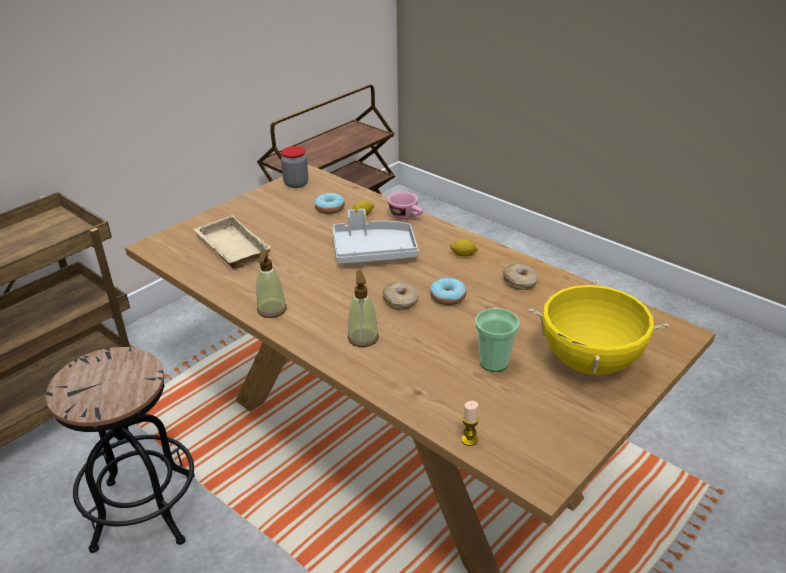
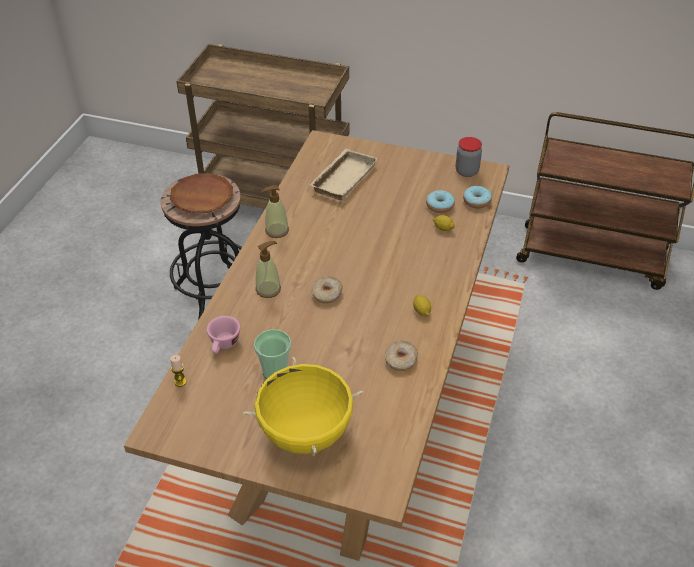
camera: 65 degrees right, 10 degrees up
(107, 380) = (202, 197): none -> brown plate
(374, 251) = (389, 255): grey tray -> none
(406, 216) = (461, 255): pink cup -> pink cup (224, 345)
(448, 297) = (349, 320): donut -> donut (476, 201)

